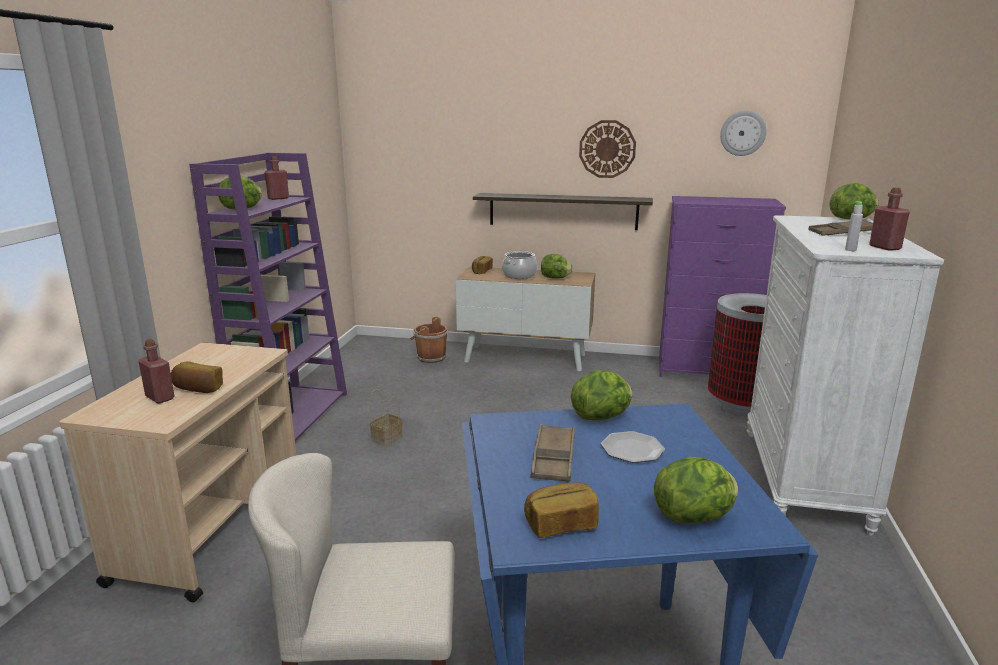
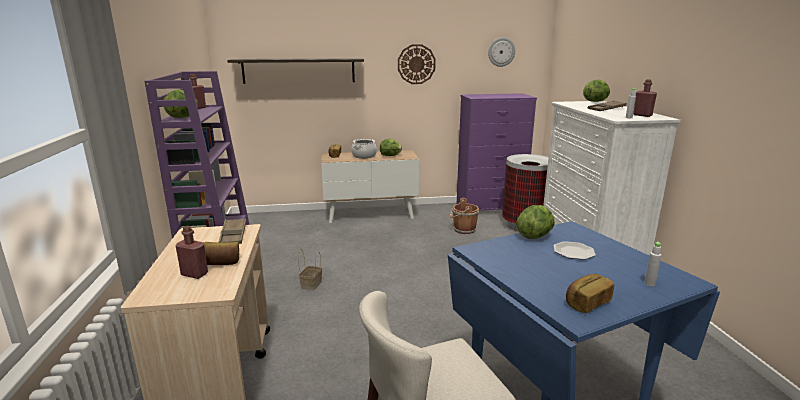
camera: 20 degrees left, 0 degrees up
(430, 357) = (301, 223): brown bucket -> brown bucket (463, 230)
(553, 458) = (536, 265): brown tray -> brown tray (233, 235)
(563, 211) = (387, 108): shelf -> shelf (299, 70)
(694, 517) = (649, 284): lettuce -> grey bottle

